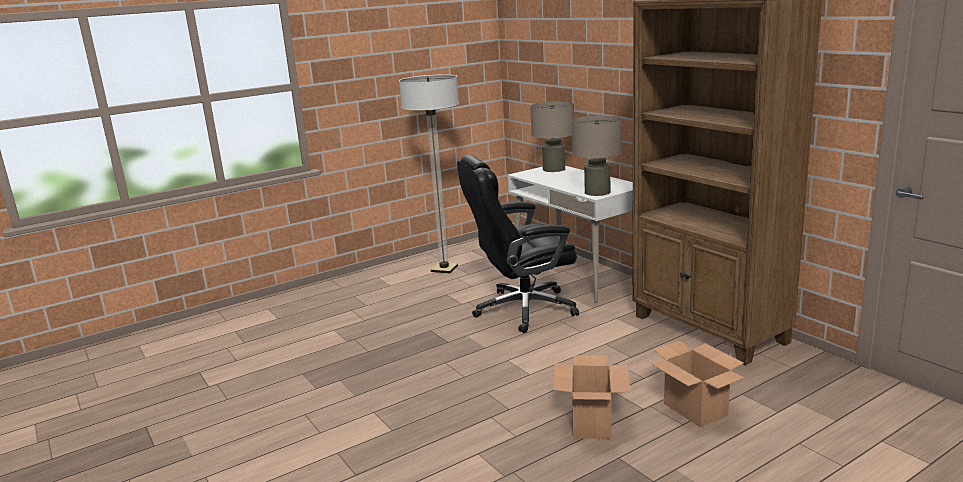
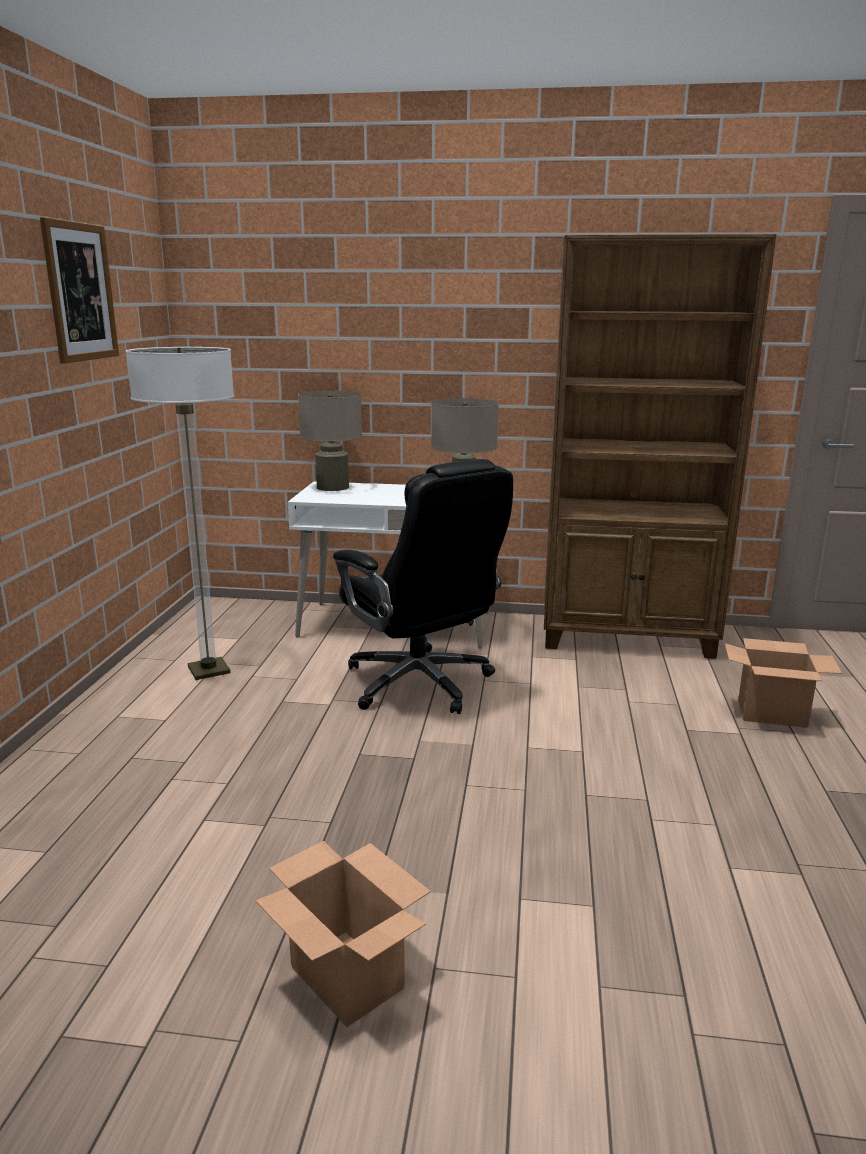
camera: 50 degrees left, 0 degrees up
(407, 43) = (80, 292): none -> picture
(522, 310) = (420, 684): black office chair -> black office chair turned 60 degrees counterclockwise
(591, 423) = (738, 770): cardboard box -> cardboard box (345, 977)

